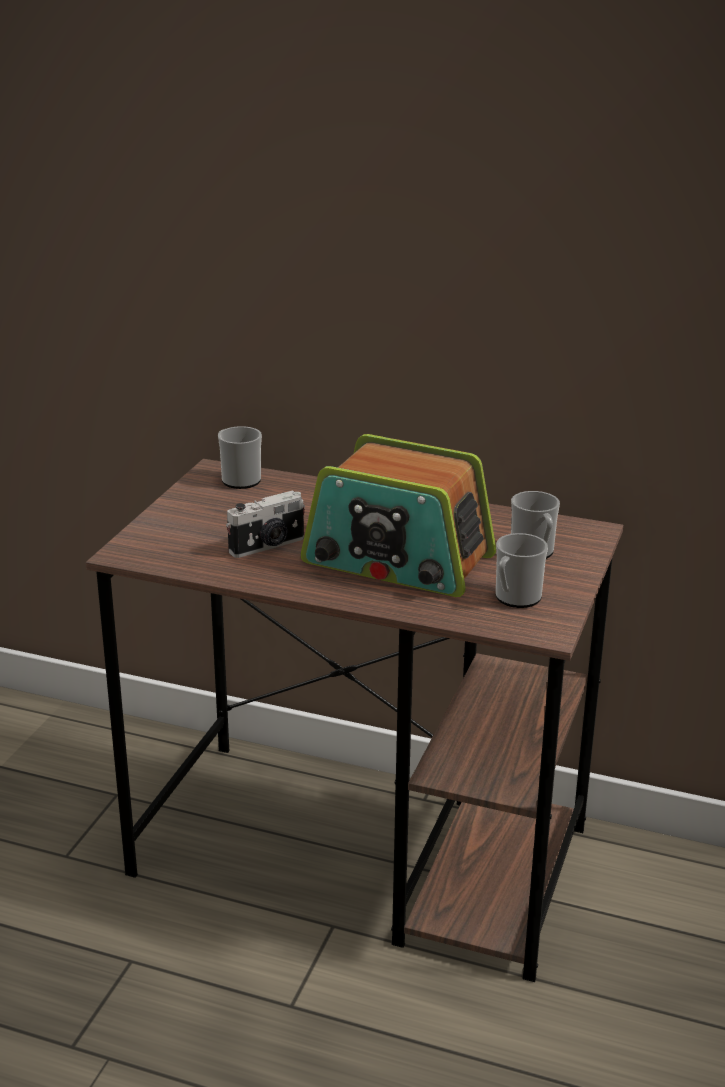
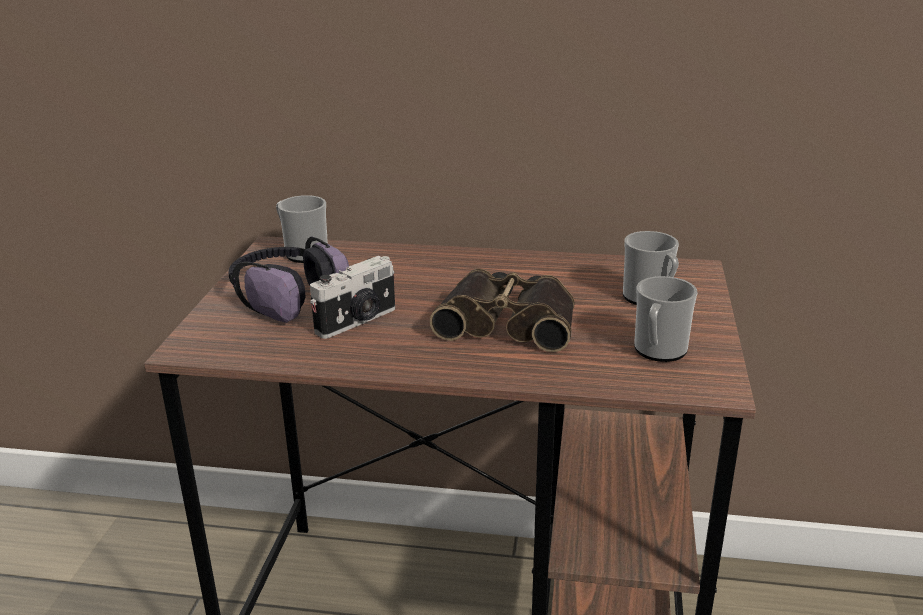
camera: 10 degrees left, 0 degrees up
(213, 518) = (287, 297): none -> headphones
(398, 560) = (509, 322): radio -> binoculars

